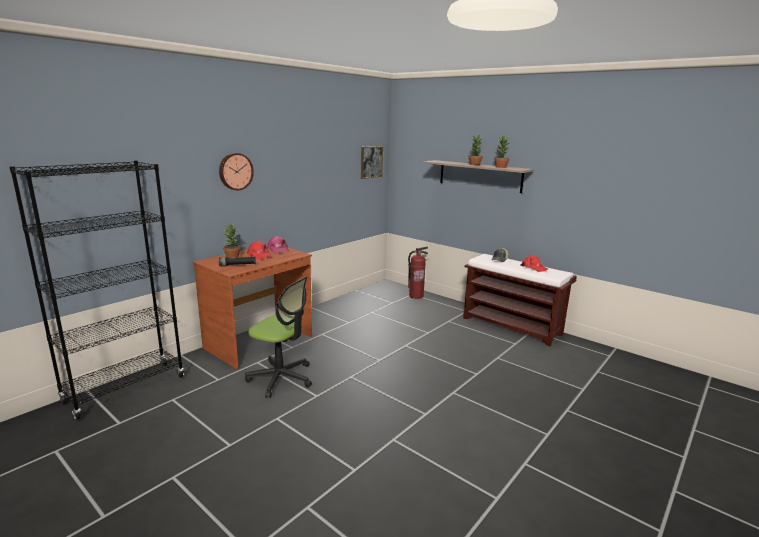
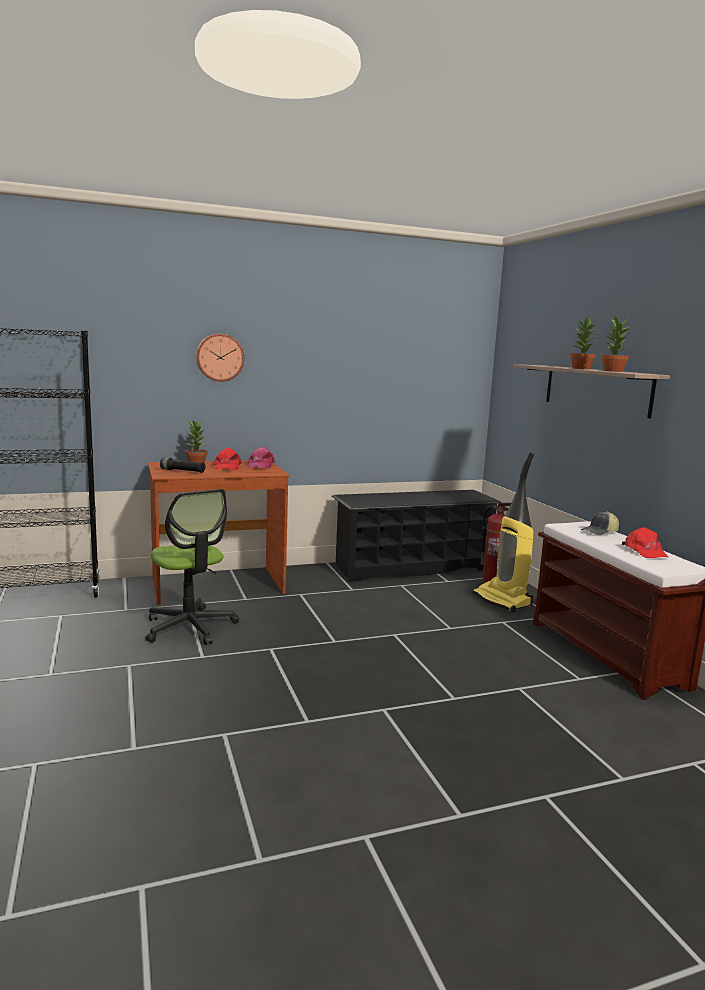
camera: 30 degrees right, 5 degrees down
(364, 298) = (412, 567): none -> black shoe rack
(371, 162) = (454, 367): picture -> none
(434, 307) = (503, 600): none -> vacuum cleaner

